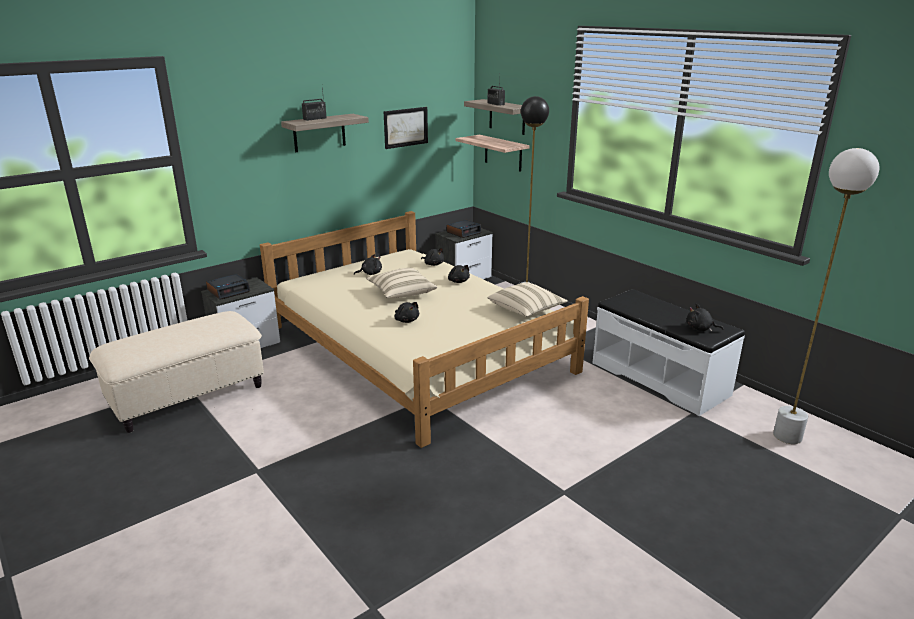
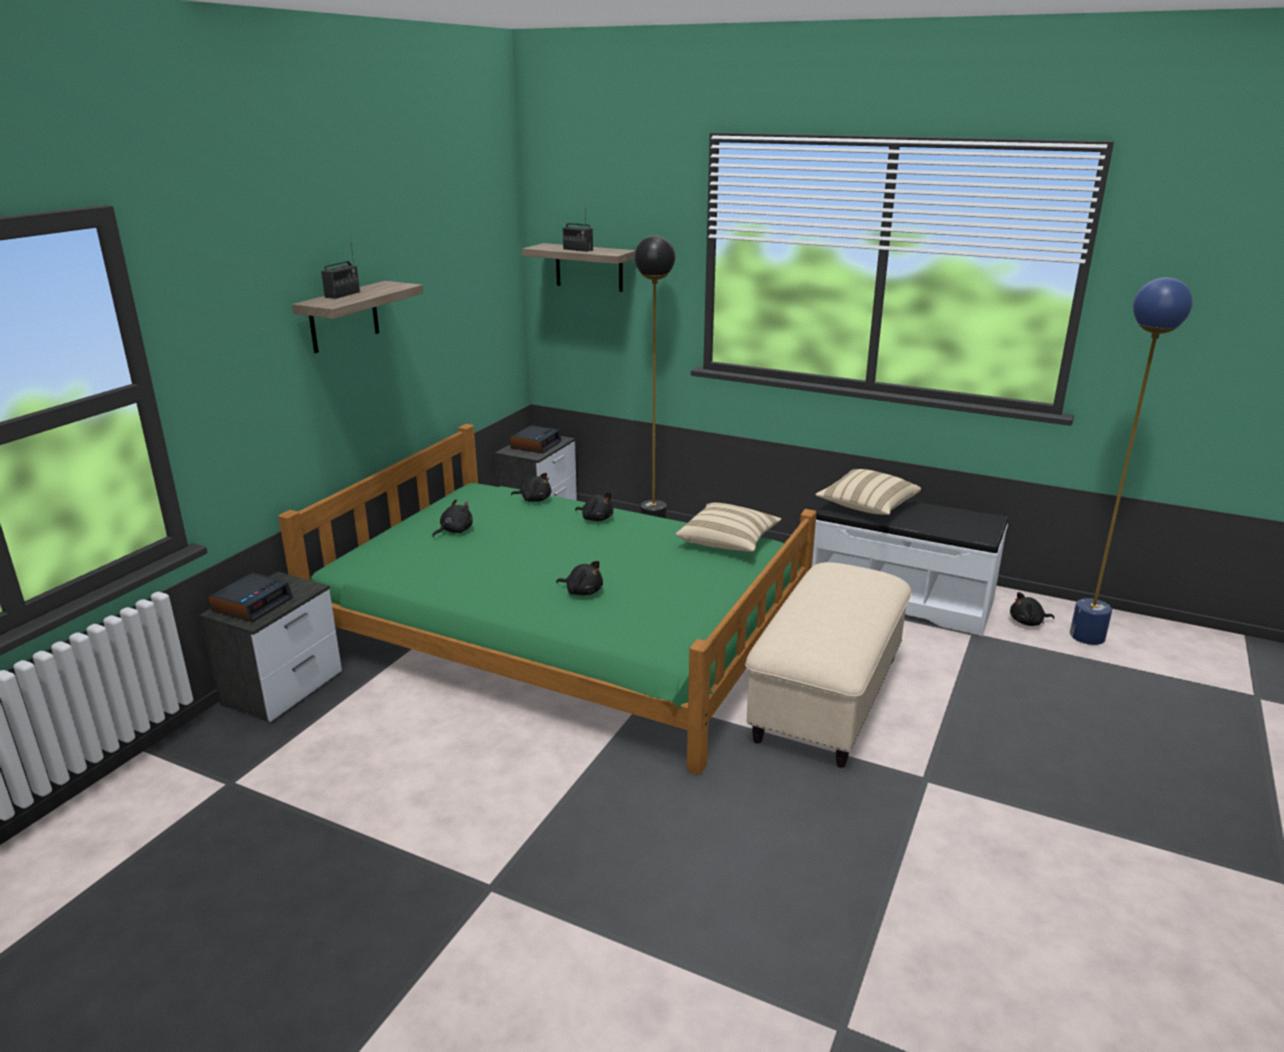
camera: 25 degrees left, 0 degrees up
(188, 395) = (256, 801): beige ottoman -> beige ottoman (825, 698)
(401, 293) = (533, 552): beige pillow -> beige pillow (867, 507)
(405, 127) = (449, 295): picture -> none
(418, 348) = (566, 631): beige bed -> green bed
(503, 153) = (585, 321): shelf -> none
(700, 329) = (963, 524): black plush toy -> black plush toy (1028, 622)
(787, 436) = (1087, 636): white floor lamp -> blue floor lamp

